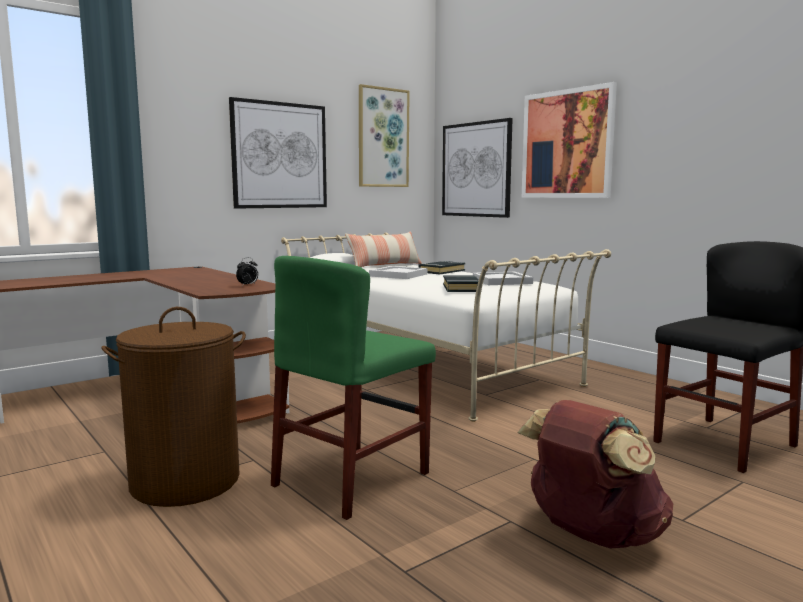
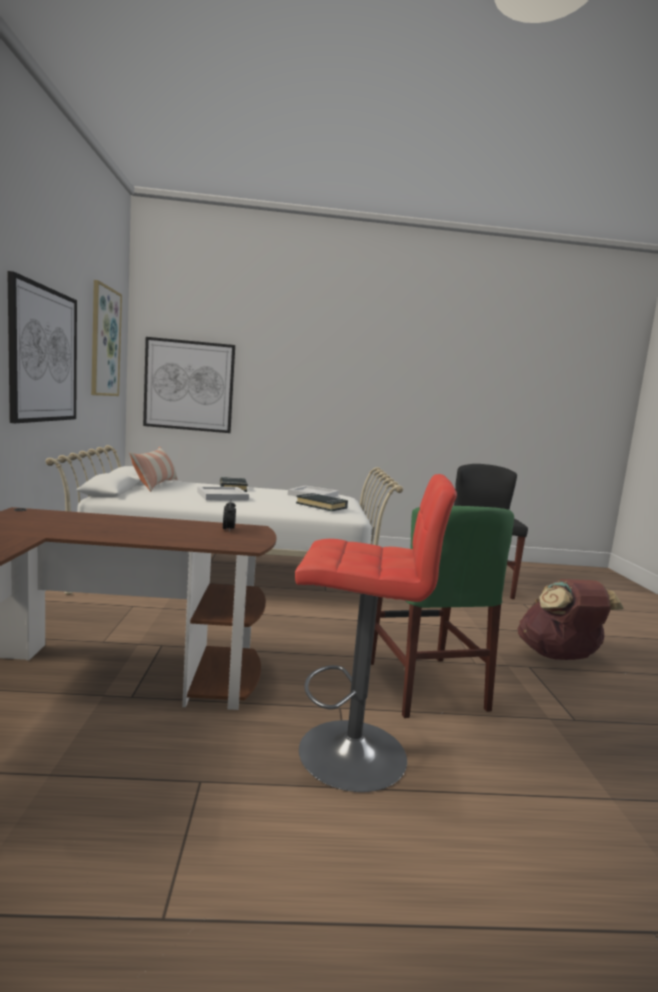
camera: 55 degrees left, 0 degrees up
(185, 482) = (353, 755): brown laundry basket -> red stool
(567, 144) = (293, 377): picture -> none

